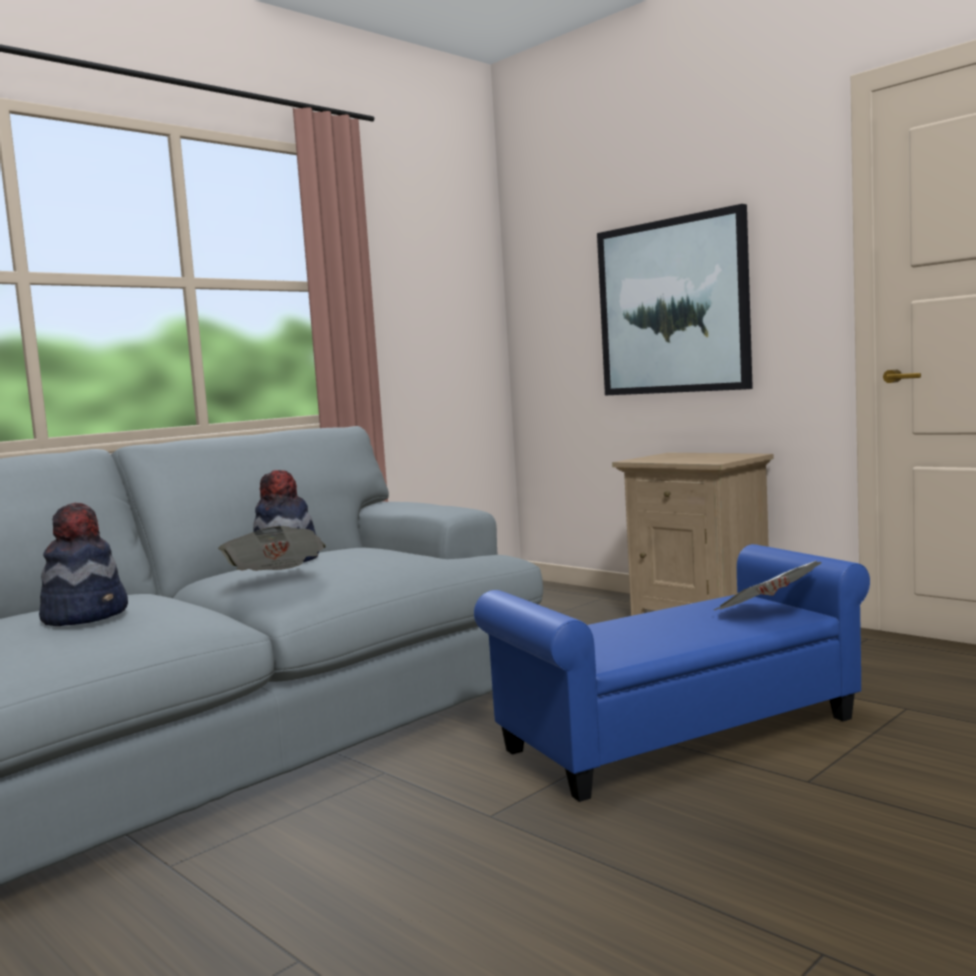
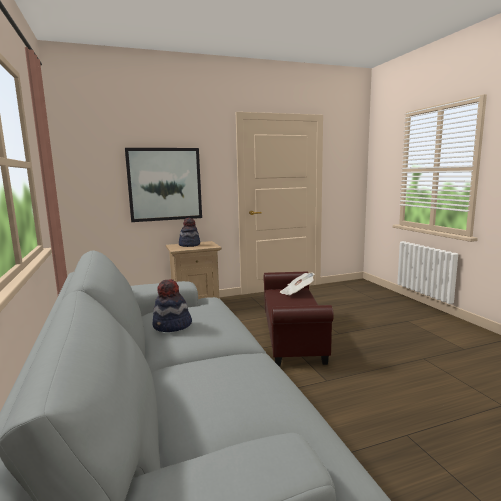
camera: 65 degrees left, 5 degrees up
(86, 615) = (235, 379): hat -> hat (189, 245)
(276, 579) = (218, 332): newspaper -> none
(681, 734) = (292, 338): blue ottoman -> brown ottoman

